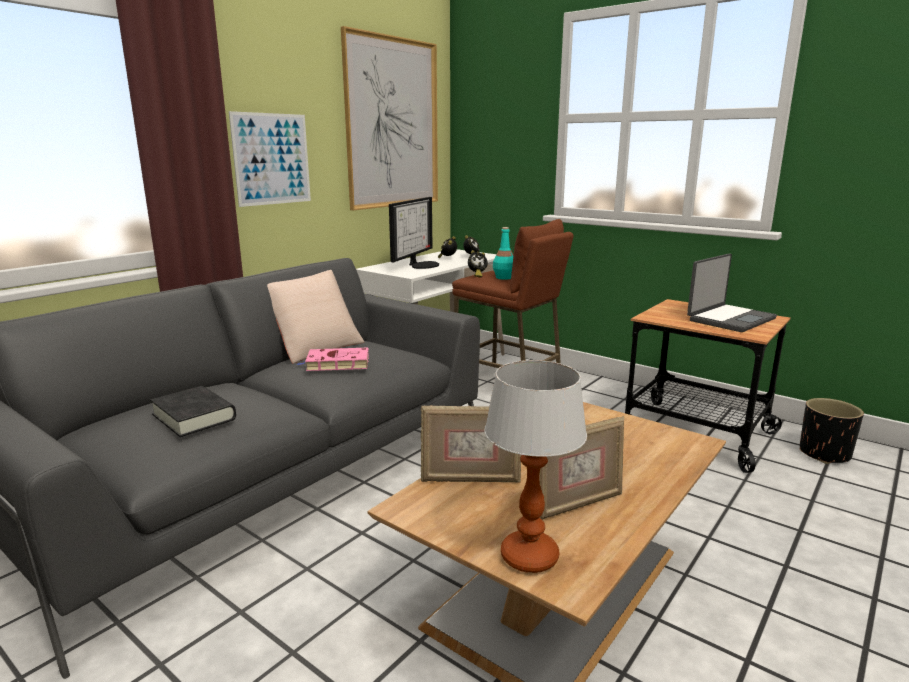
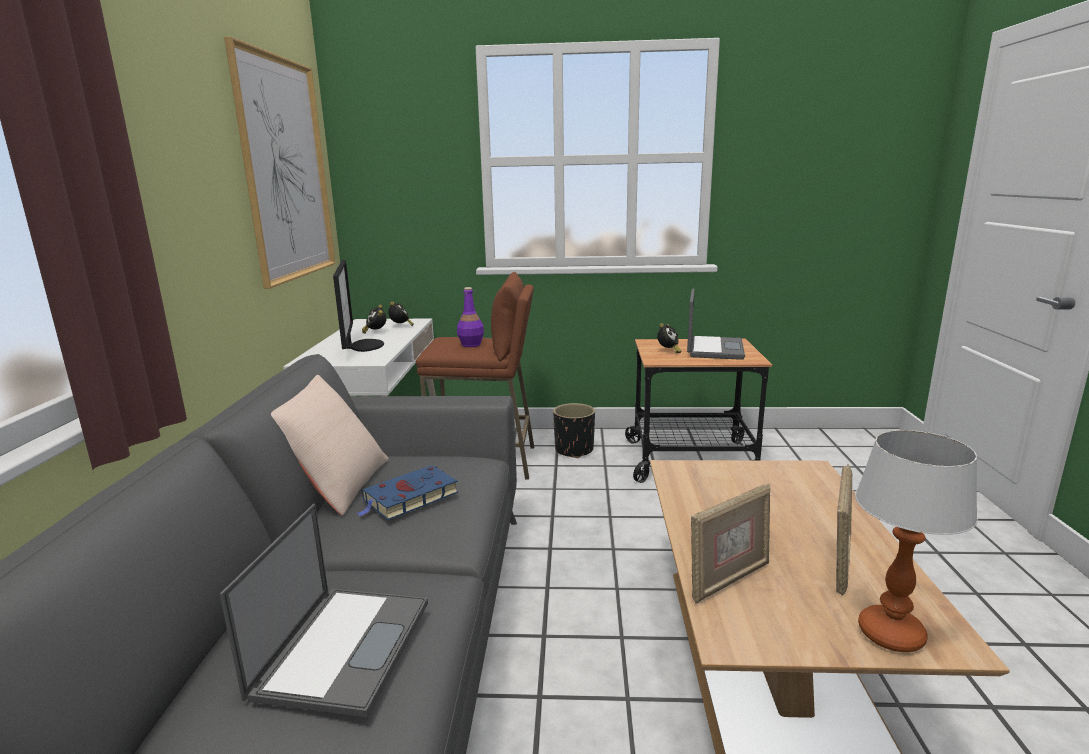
camera: 35 degrees left, 0 degrees up
(194, 417) = (343, 646): black book -> laptop
(272, 159) = (179, 228): picture -> none
(336, 364) = (409, 498): pink book -> blue book
(476, 275) = (437, 347): alarm clock -> alarm clock (668, 351)
(504, 277) = (471, 344): turquoise bottle -> purple bottle
(824, 454) = (787, 448): black planter -> black planter (574, 450)

